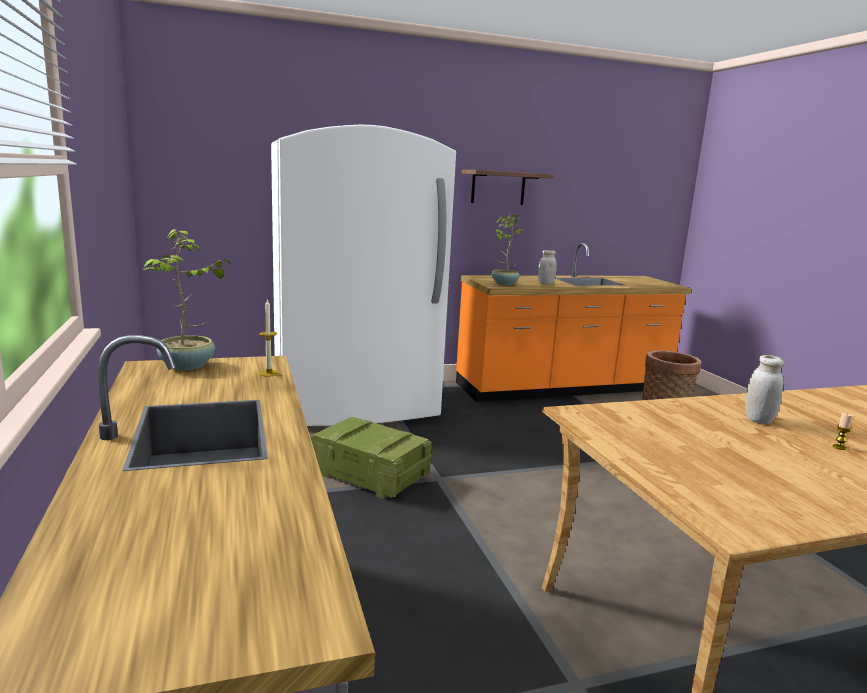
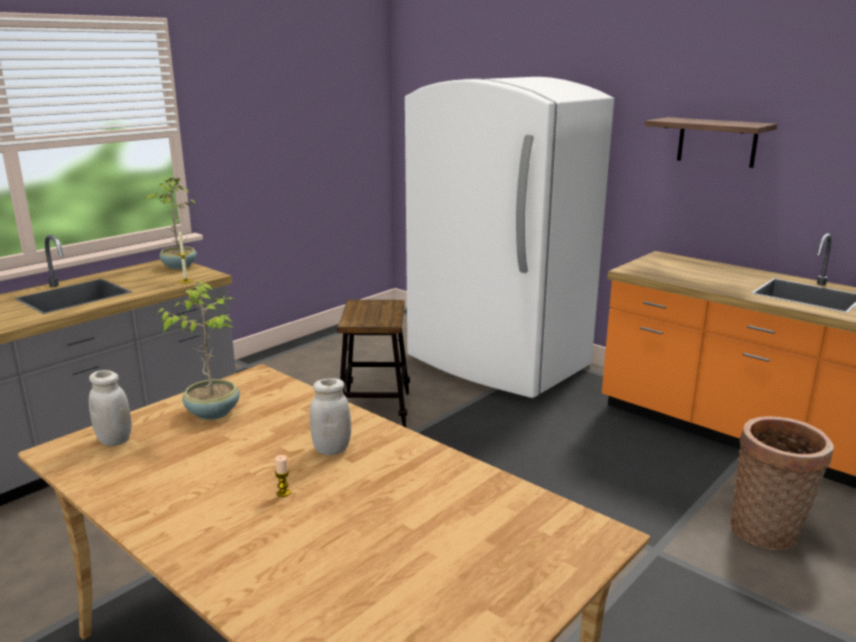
camera: 60 degrees right, 5 degrees up
(371, 475) = (375, 410): crate -> stool
(503, 283) = (654, 269): potted plant -> potted plant (213, 412)
(545, 283) = (714, 281): white jar -> white jar (114, 440)

